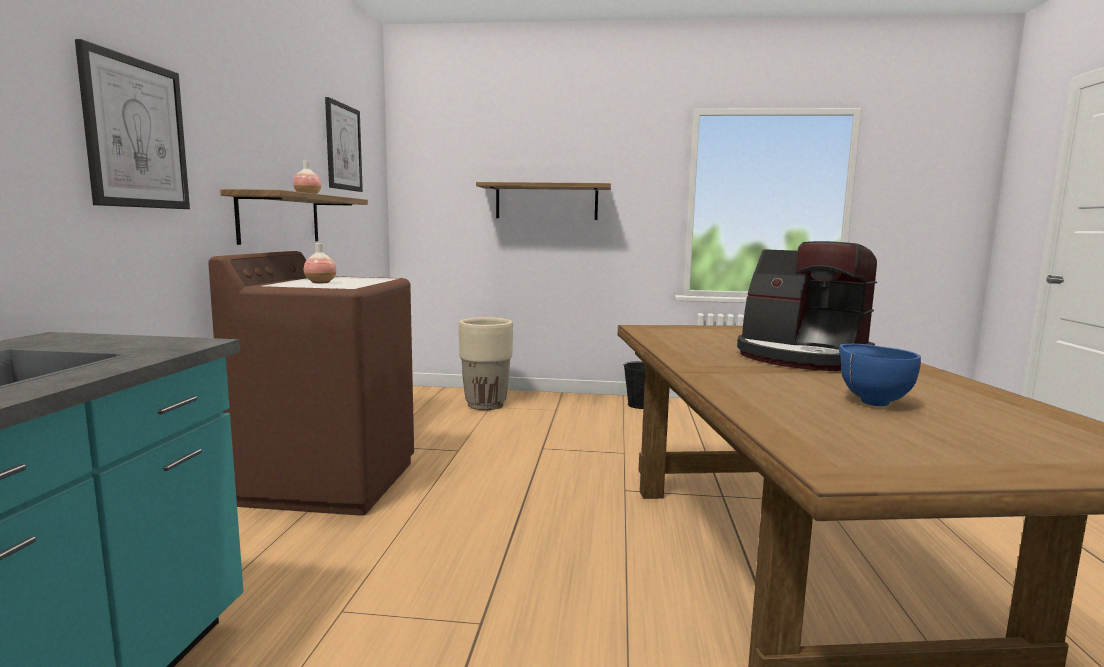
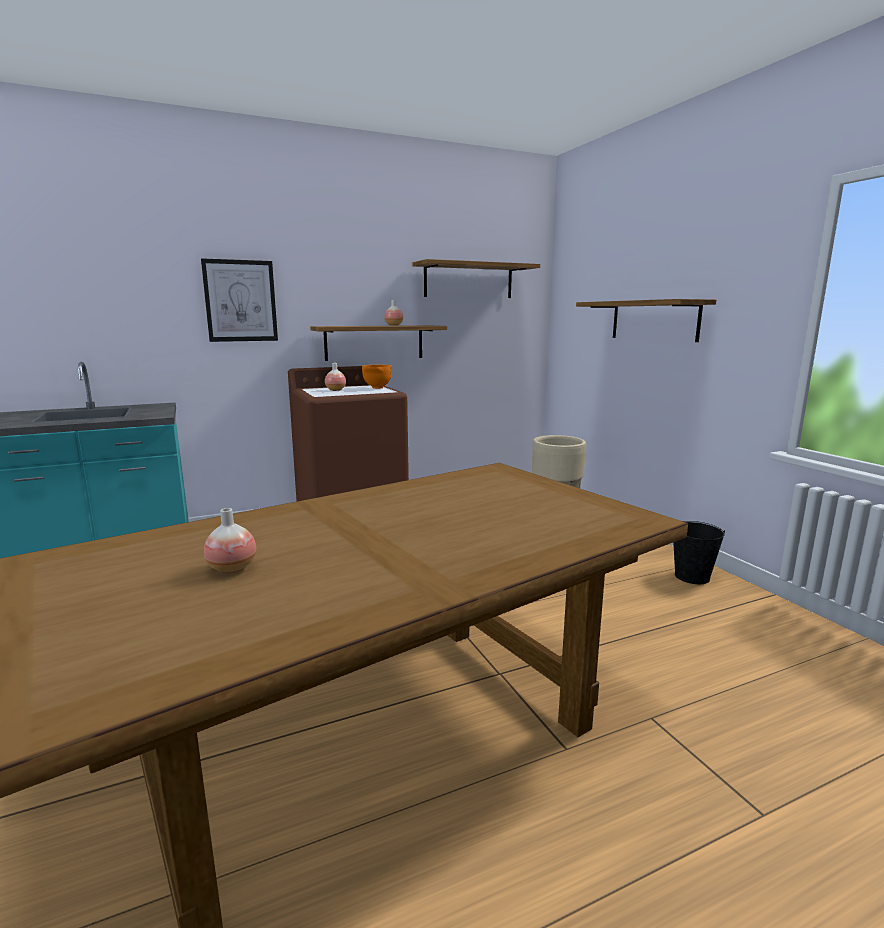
camera: 60 degrees right, 5 degrees up
(343, 147) = (468, 281): picture -> shelf
(349, 278) = (376, 388): none -> orange bowl
(800, 357) = (428, 532): coffee machine -> none
(871, 401) = (232, 568): blue bowl -> vase

